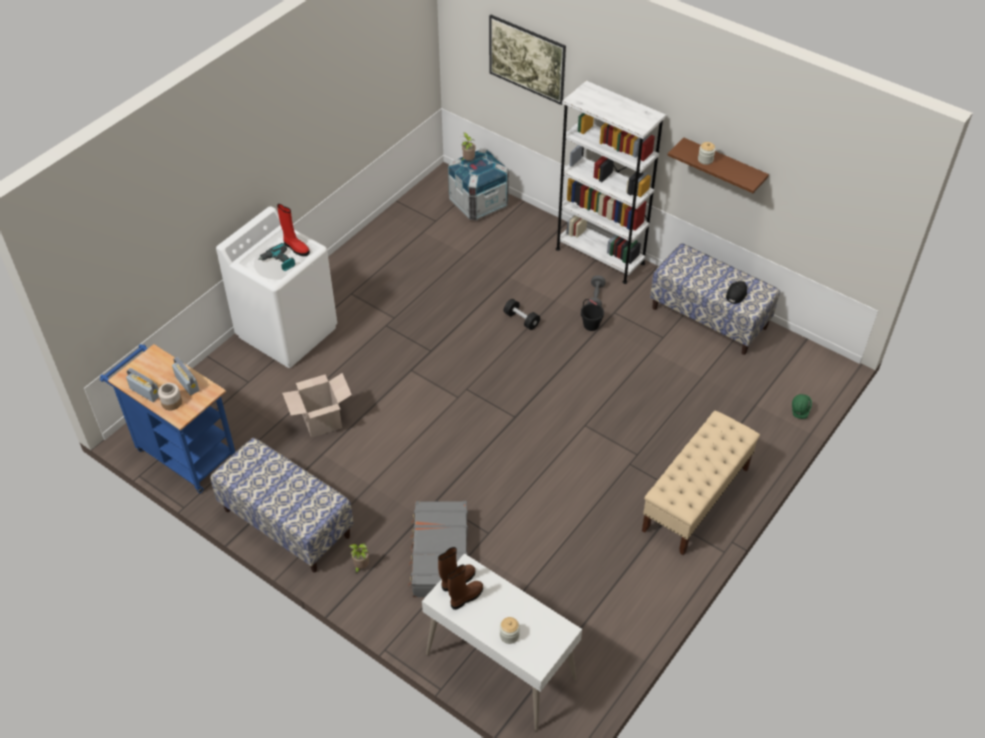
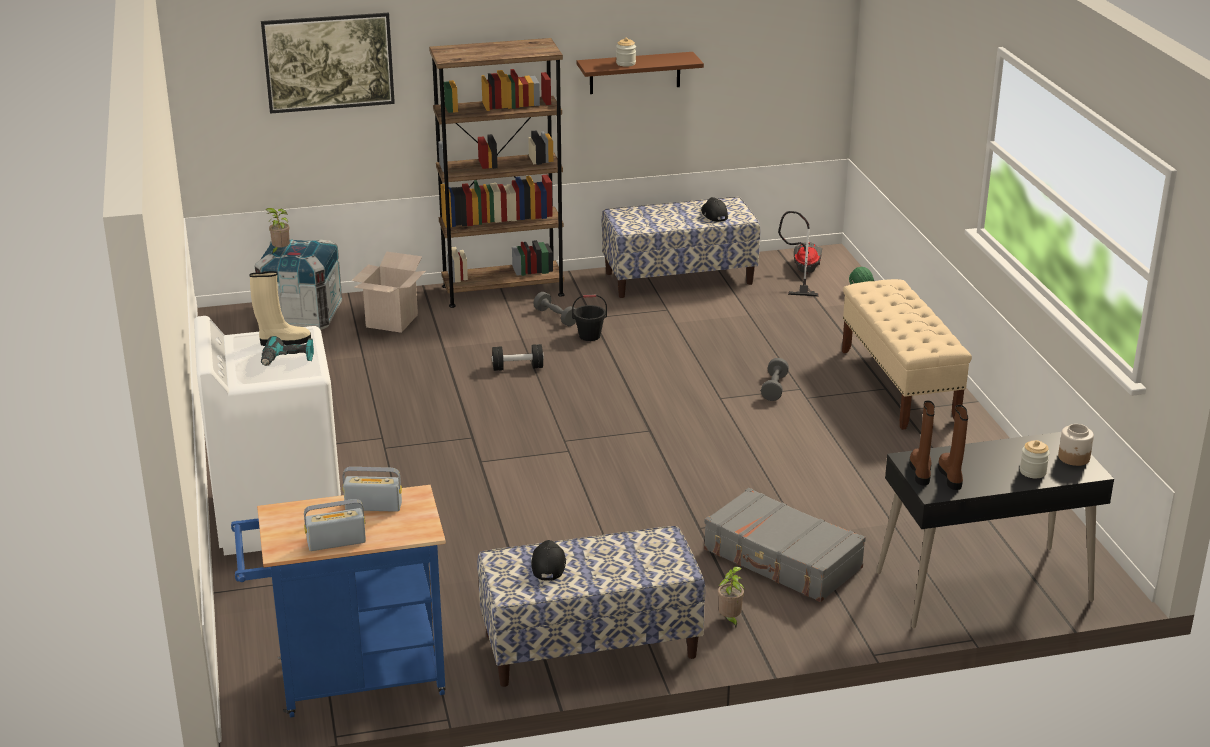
camera: 50 degrees left, 20 degrees down
(171, 403) = (389, 529): jar -> jar (1074, 458)
(264, 471) = (548, 565): none -> black cap
(295, 247) = (283, 341): red boot -> beige boot
(322, 421) = (465, 553): cardboard box -> cardboard box (392, 321)
(500, 667) = (983, 587): white desk -> black desk
(600, 256) = (503, 290): white bookcase -> brown bookcase
(624, 442) = (774, 388): none -> grey dumbbell
(789, 369) = (802, 273): none -> vacuum cleaner

